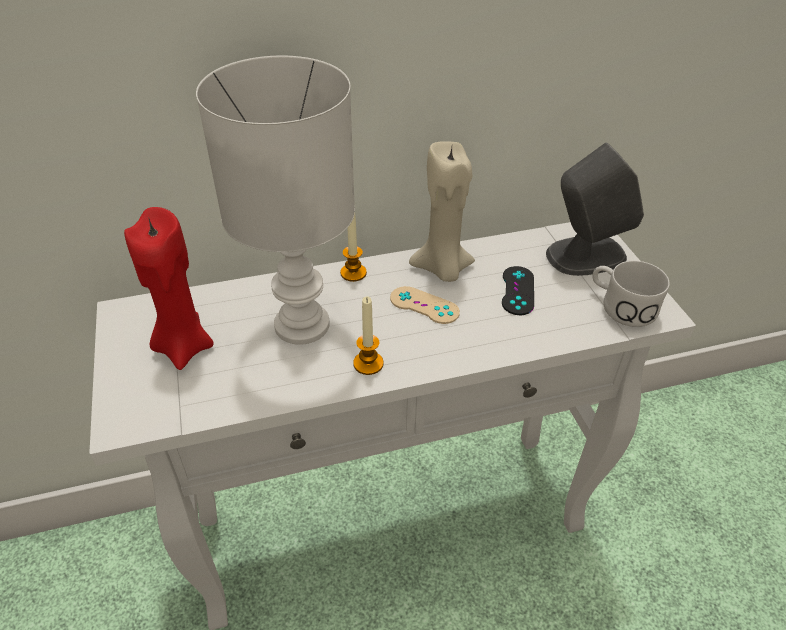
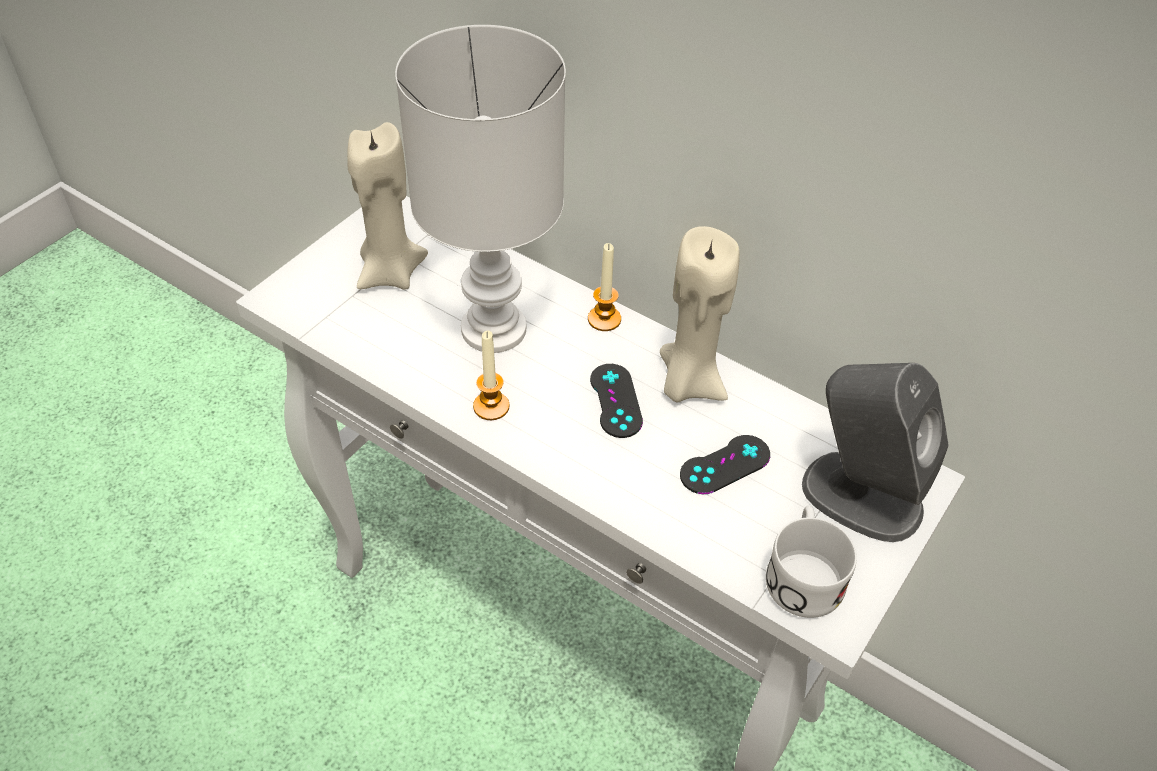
camera: 50 degrees right, 5 degrees up
(184, 346) = (390, 273): red candle -> beige candle
(424, 305) = (615, 400): beige game controller -> black game controller

